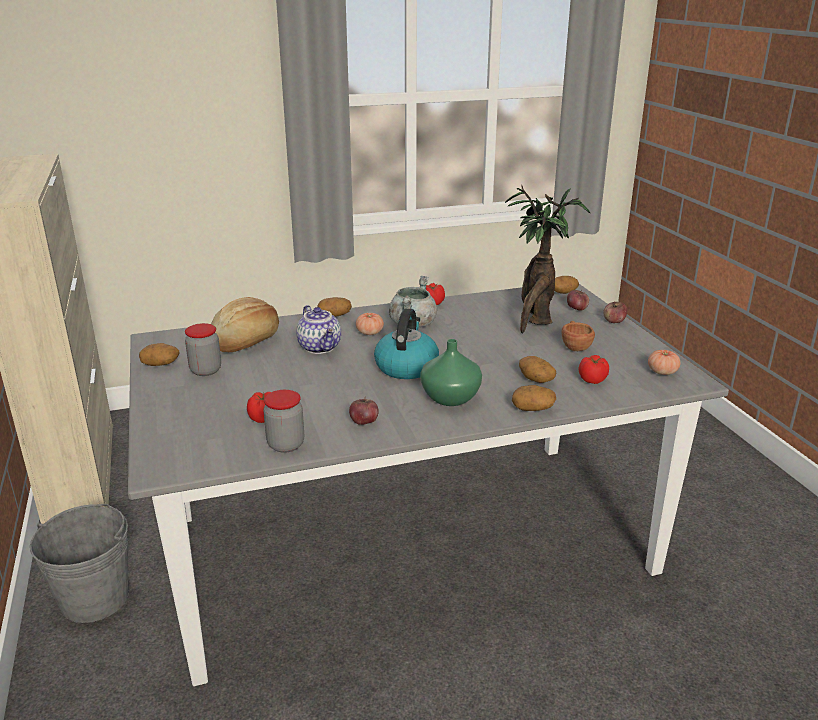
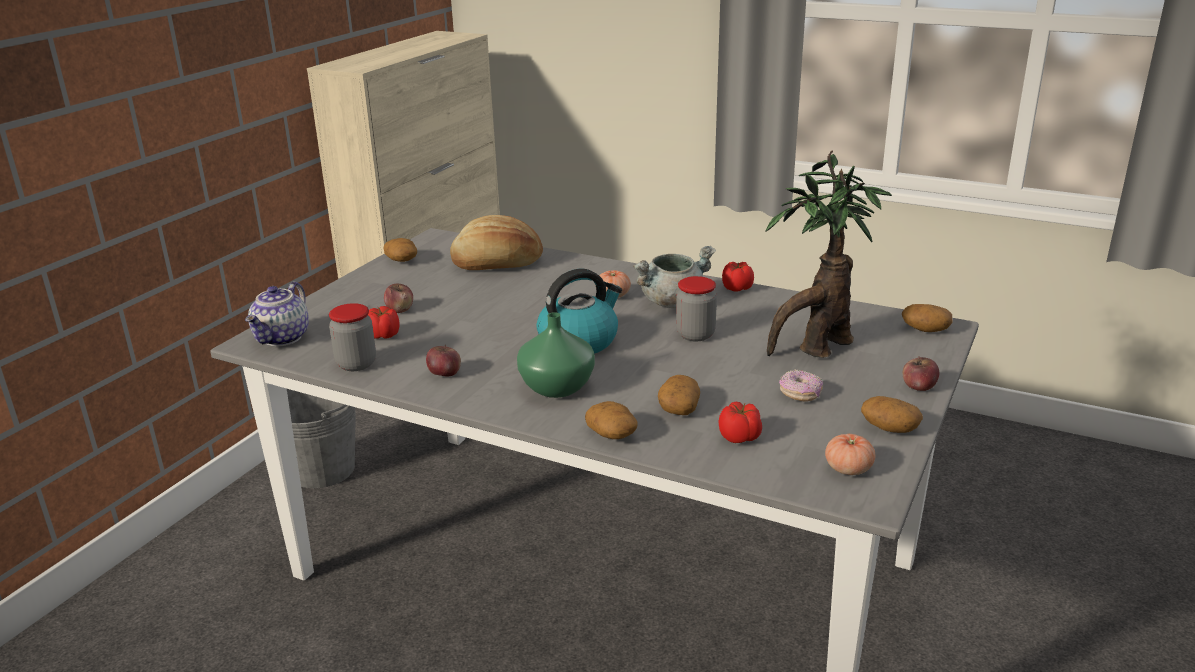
camera: 45 degrees right, 0 degrees up
(205, 370) = (420, 278): jar -> jar (695, 335)
(321, 347) = (543, 293): teapot -> teapot (283, 338)
(335, 315) = (616, 267): potato -> potato (889, 428)
(575, 346) = (800, 394): brown cup -> donut
(577, 309) = (900, 354): apple -> apple (400, 310)

